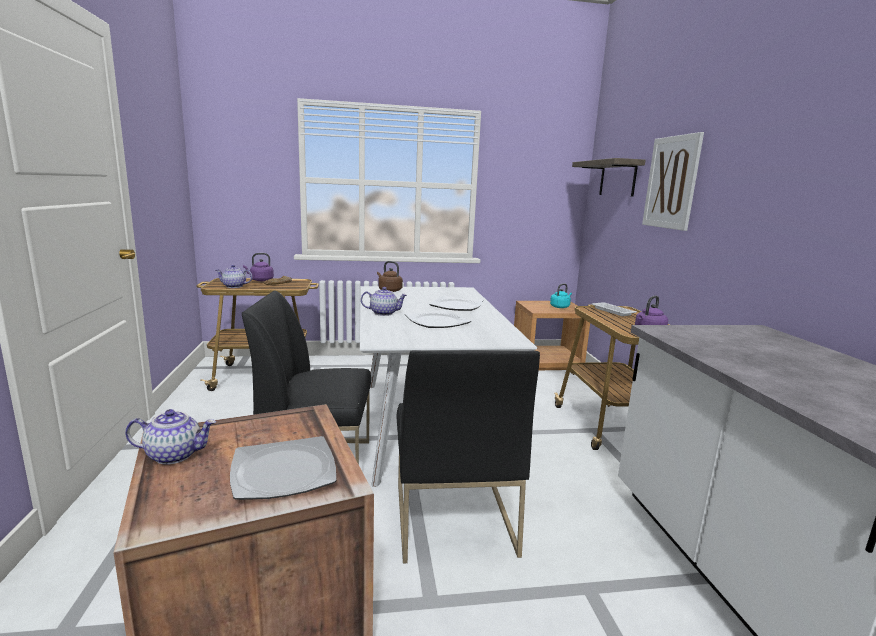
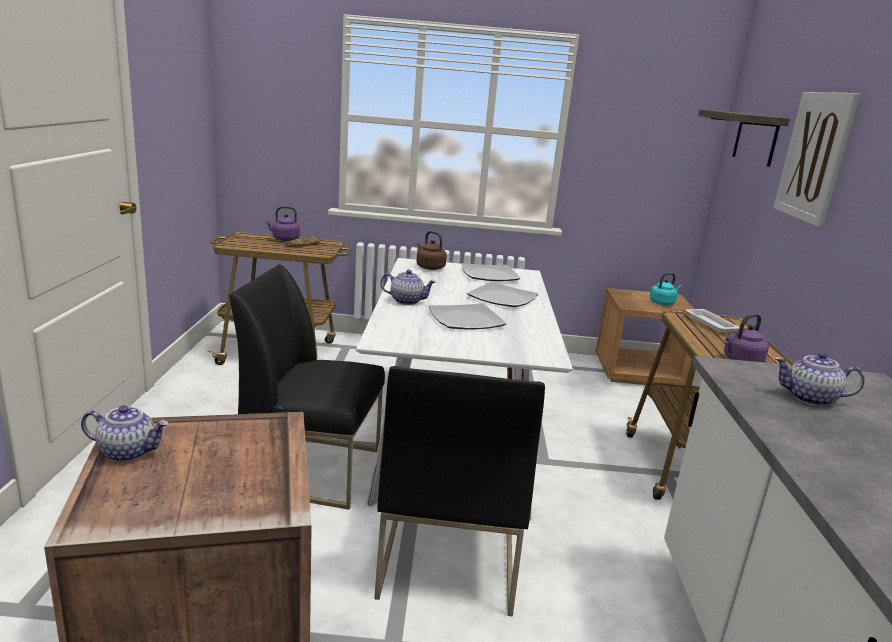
camera: 10 degrees right, 5 degrees up
(234, 286) = (251, 246): teapot -> teapot (810, 398)
(282, 471) = (228, 486): plate -> plate (489, 275)

